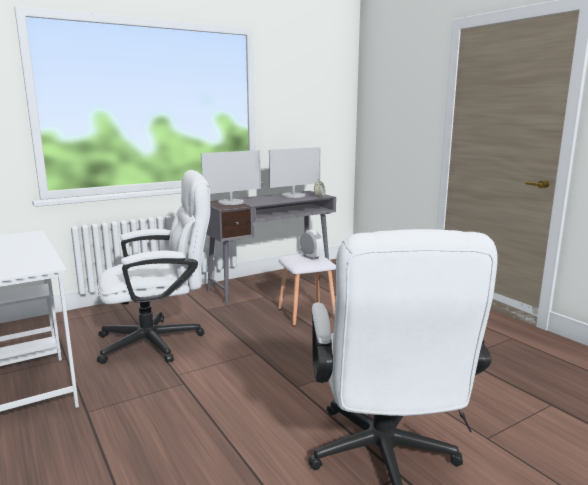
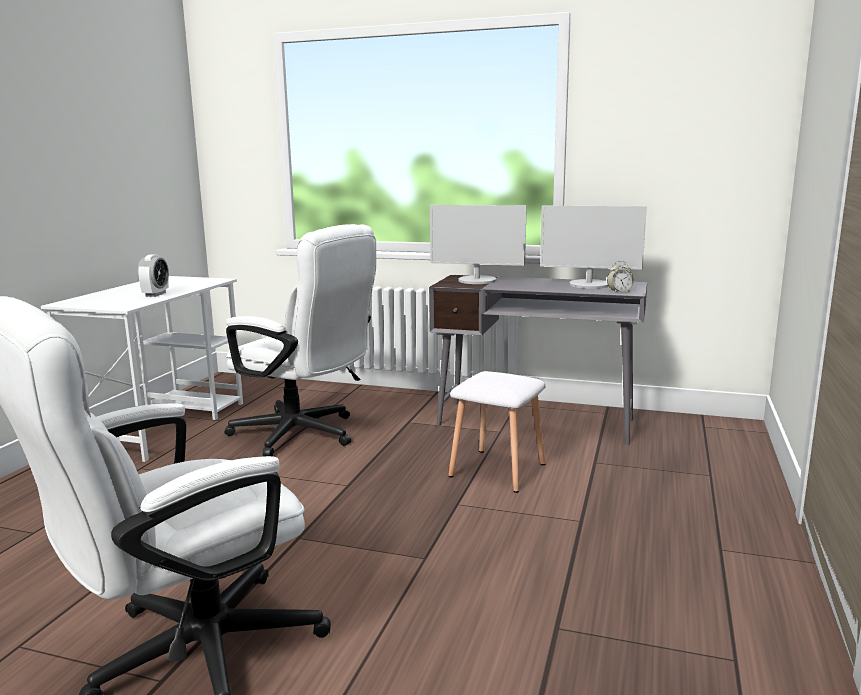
camera: 50 degrees right, 0 degrees up
(310, 257) = (502, 381): alarm clock -> alarm clock (155, 294)

